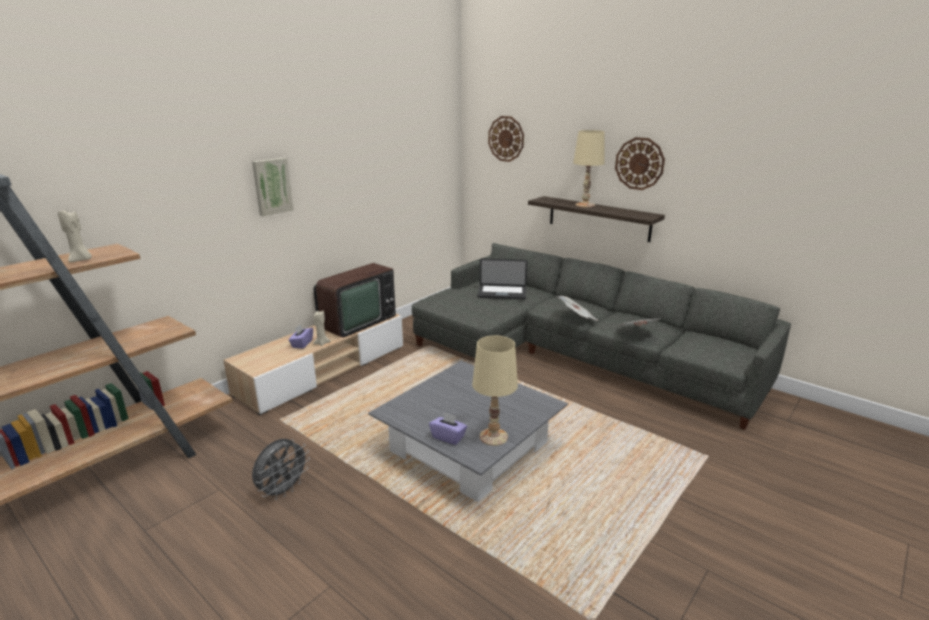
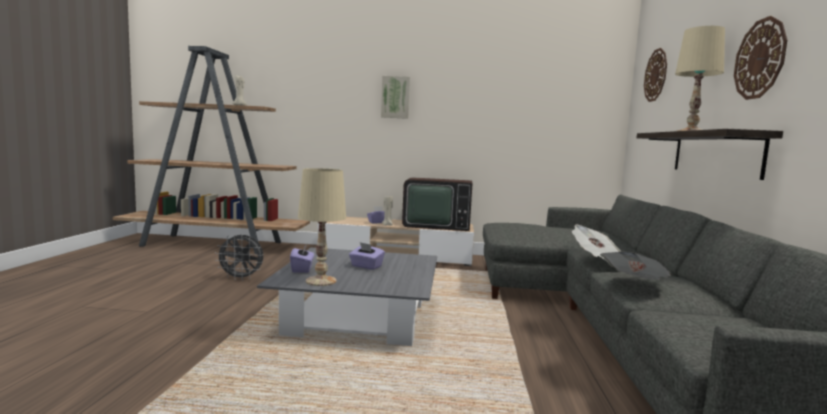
camera: 55 degrees right, 15 degrees down
(467, 403) = (366, 266): none -> purple tissue box
(502, 293) = (570, 233): laptop -> none

